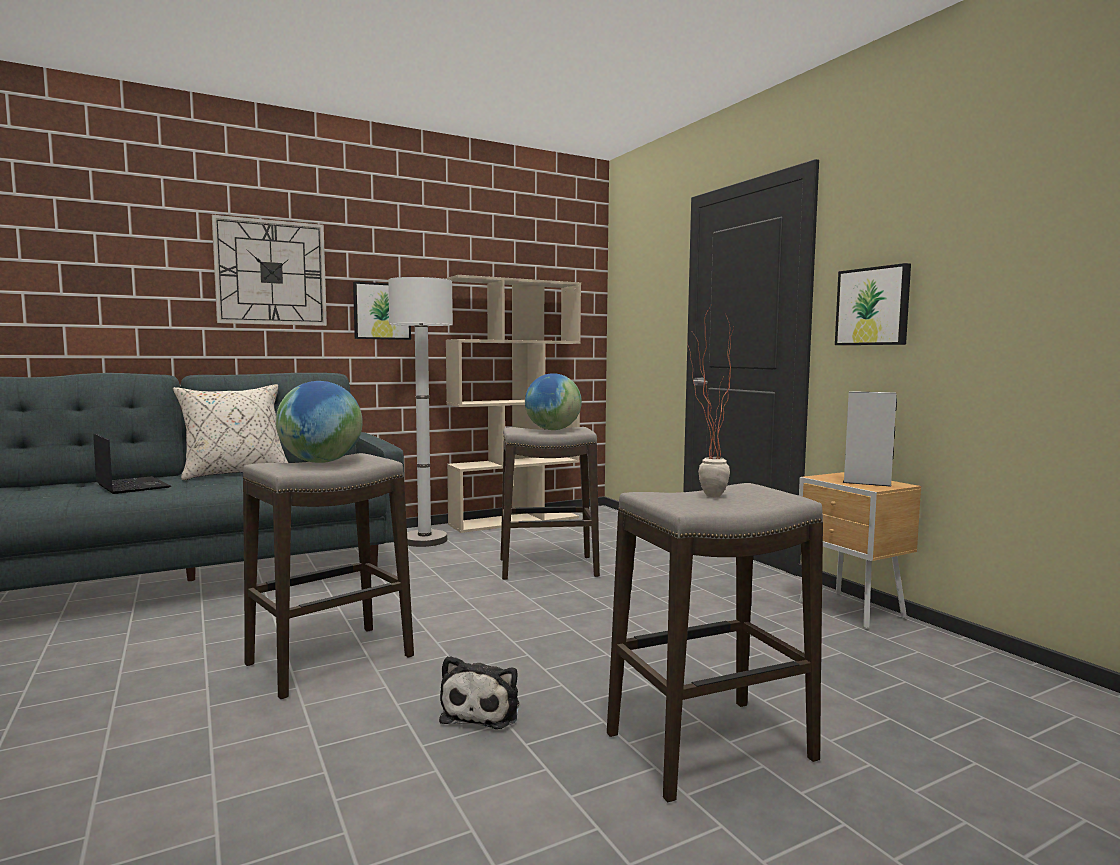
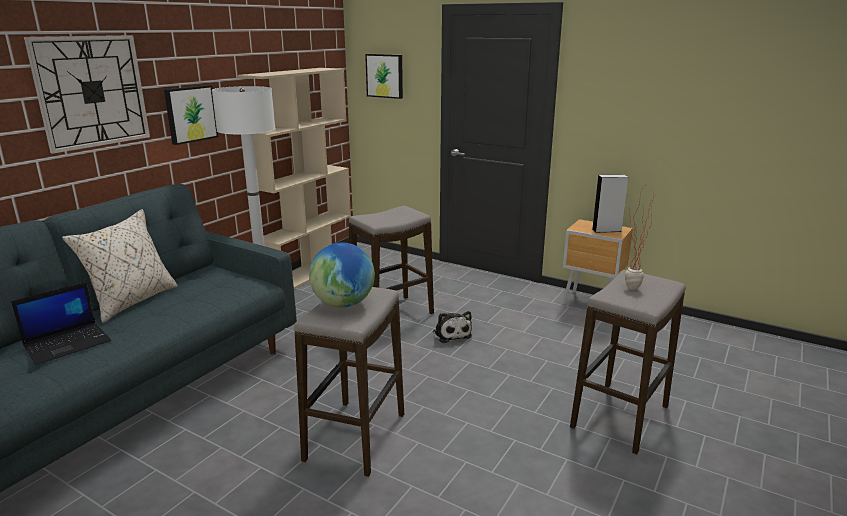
camera: 30 degrees left, 15 degrees up
(131, 486) = (68, 343): laptop -> laptop turned 120 degrees clockwise
(483, 710) = (493, 437): plush toy -> plush toy (451, 334)
(552, 430) = (393, 215): globe -> none
(873, 306) = (604, 115): picture -> picture (385, 76)

